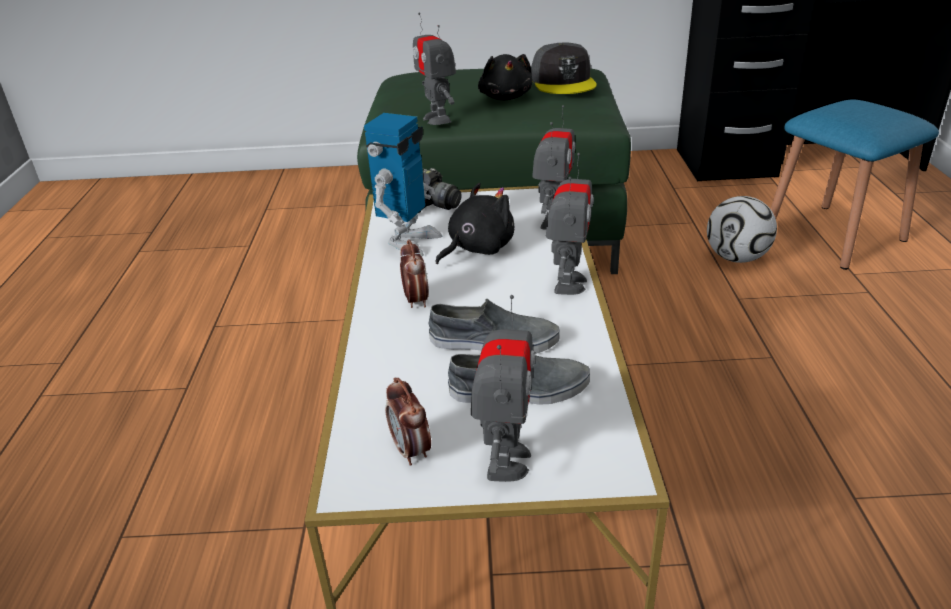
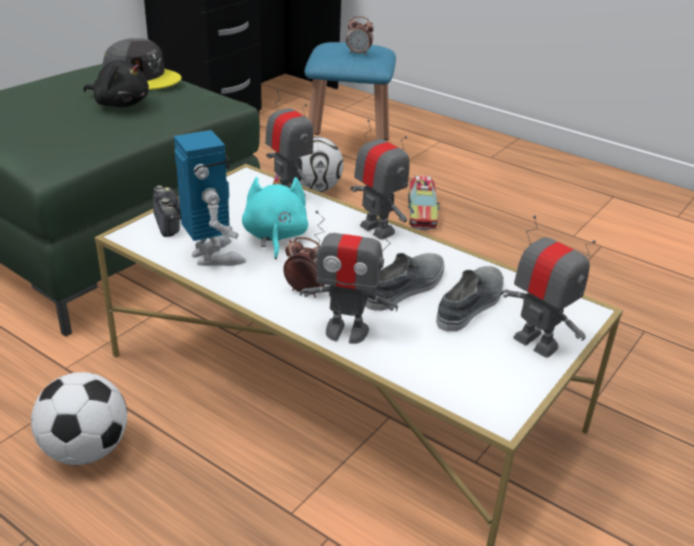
camera: 55 degrees left, 0 degrees up
(282, 358) = (86, 450): none -> football
(411, 451) = (487, 373): alarm clock -> alarm clock (359, 53)
(437, 119) = (95, 141): toy robot -> toy robot (346, 331)
(477, 249) = (275, 236): black plush toy -> turquoise plush toy
(822, 329) = (421, 213): none -> toy truck

